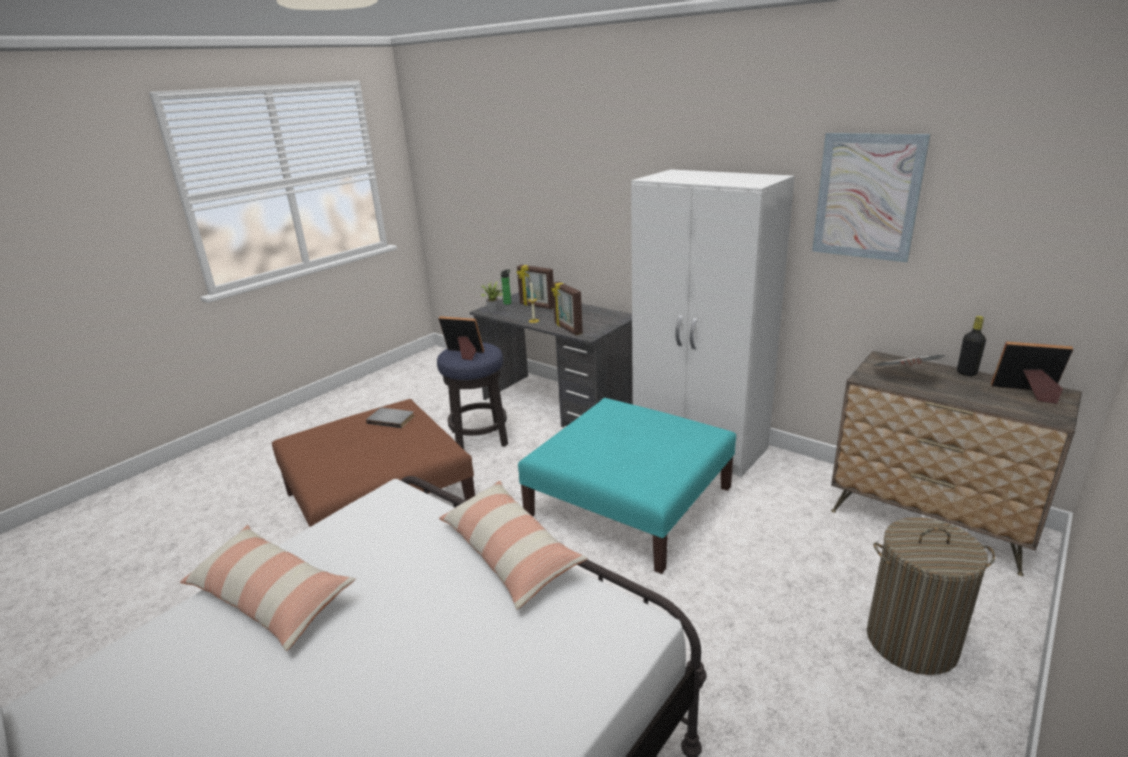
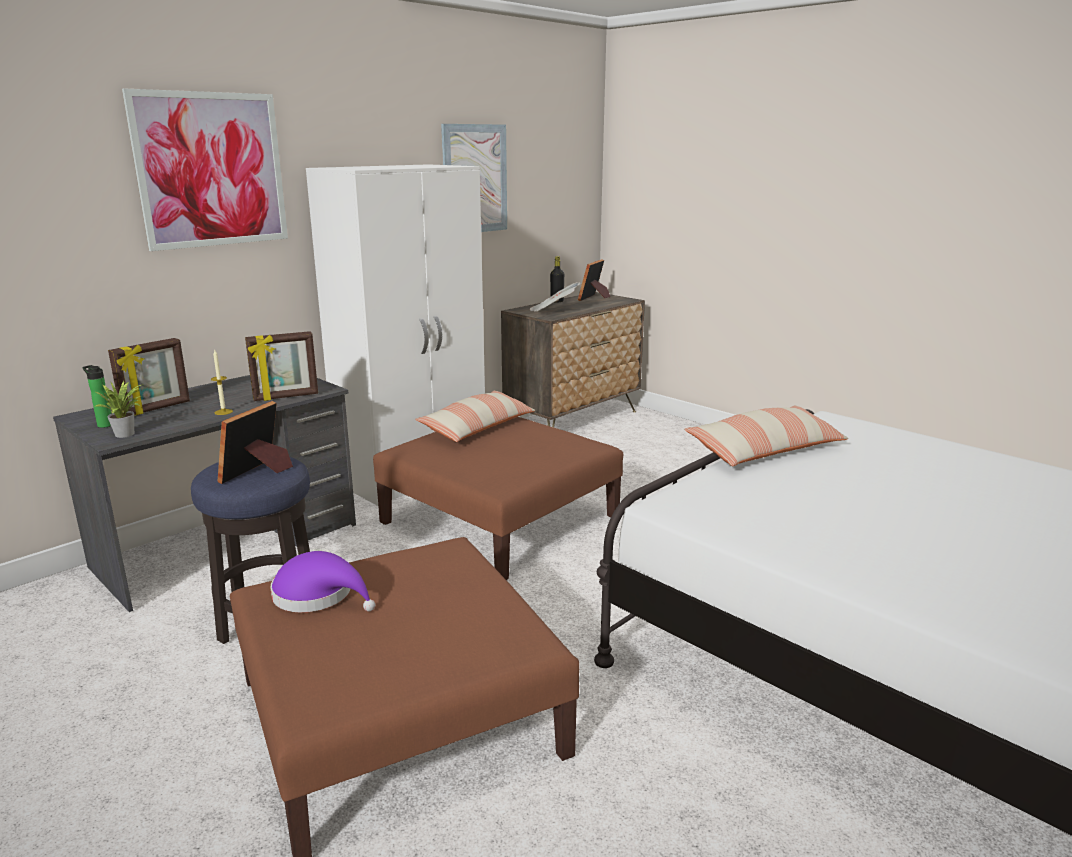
camera: 85 degrees left, 5 degrees down
(270, 597) = (870, 555): pillow -> pillow (477, 428)
(391, 419) = (318, 595): grey book -> purple hat
(611, 165) = (211, 170): none -> picture
(630, 502) = (500, 519): turquoise ottoman -> brown ottoman
(911, 641) = (694, 449): laundry basket -> none

